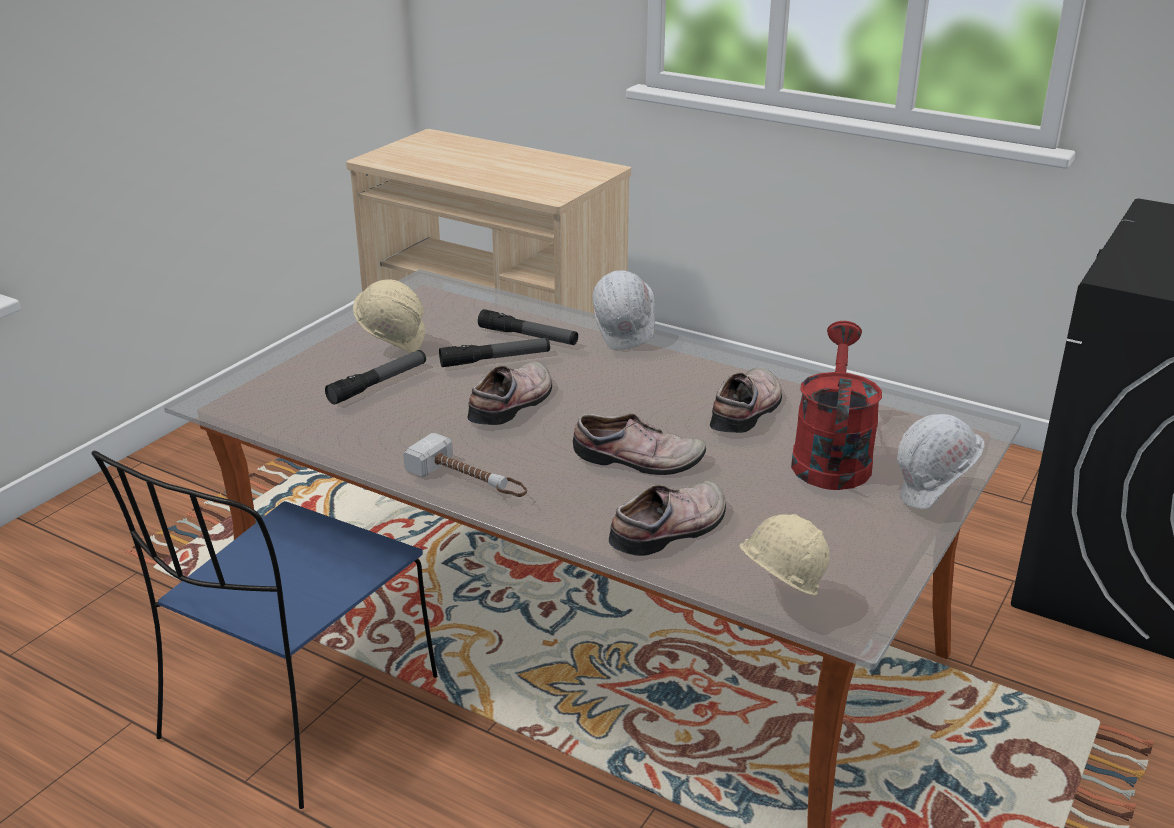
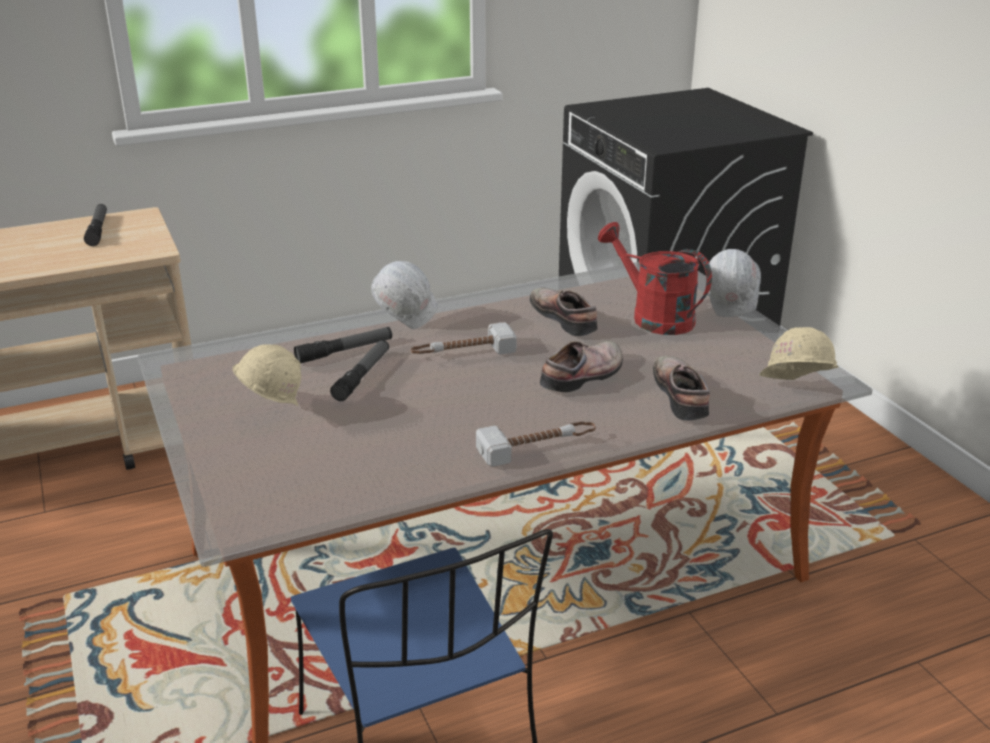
camera: 55 degrees left, 0 degrees up
(378, 384) = (328, 437): flashlight -> flashlight (98, 230)
(514, 404) = (444, 392): shoe -> none
(600, 386) = (463, 352): none -> hammer

